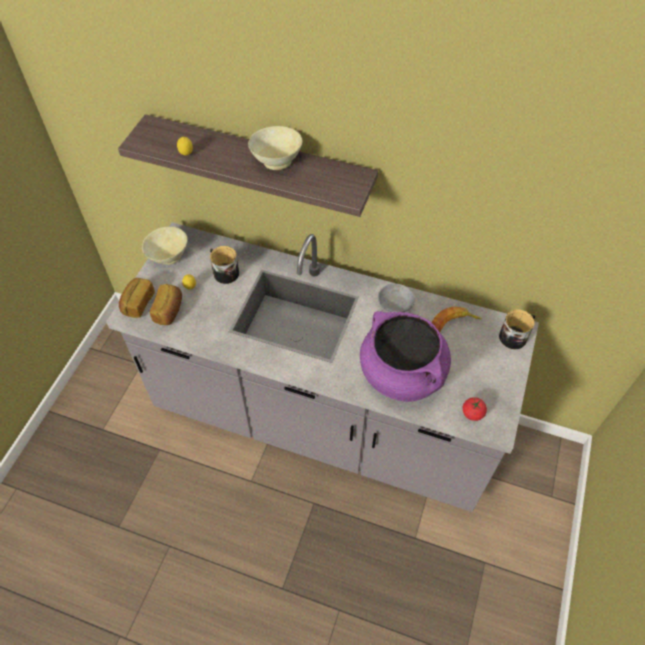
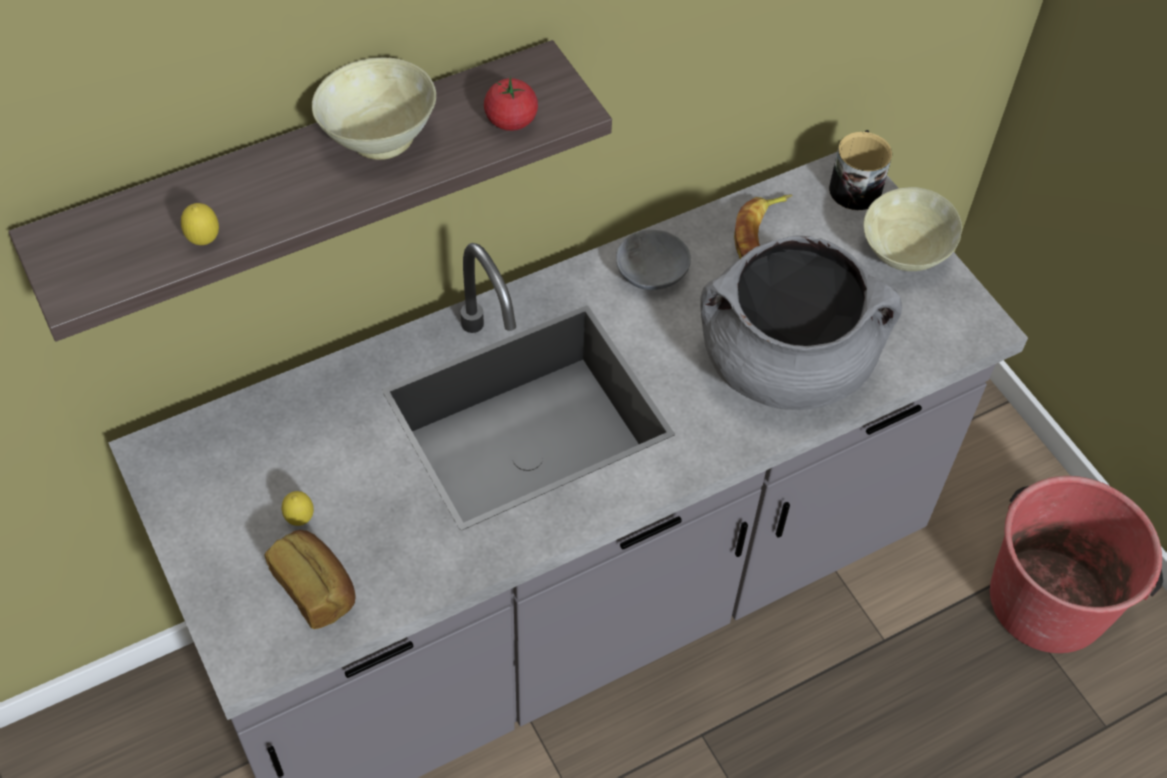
camera: 50 degrees left, 0 degrees up
(137, 303) = (239, 627): bread -> none
(168, 256) = (185, 503): beige bowl -> beige bowl (902, 254)
(224, 272) = (323, 445): mug -> none
(402, 374) = (785, 363): purple cooking pot -> grey cooking pot
(472, 413) = (932, 335): tomato -> tomato (511, 120)
(499, 589) = (1048, 599): none -> red bucket

